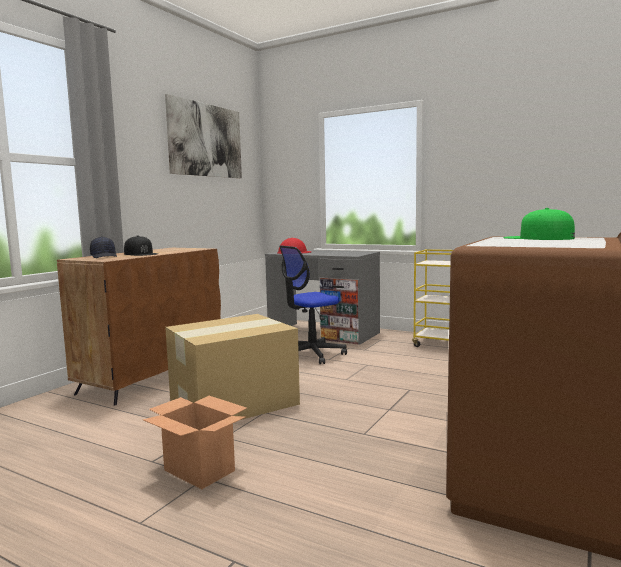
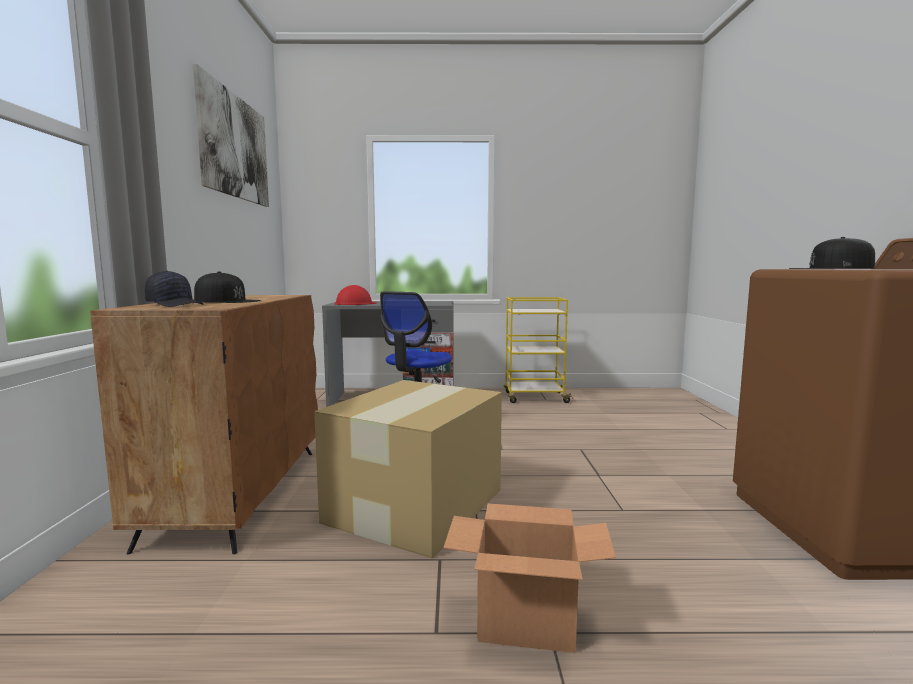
camera: 30 degrees left, 0 degrees up
(538, 238) = (830, 268): green cap -> black cap

